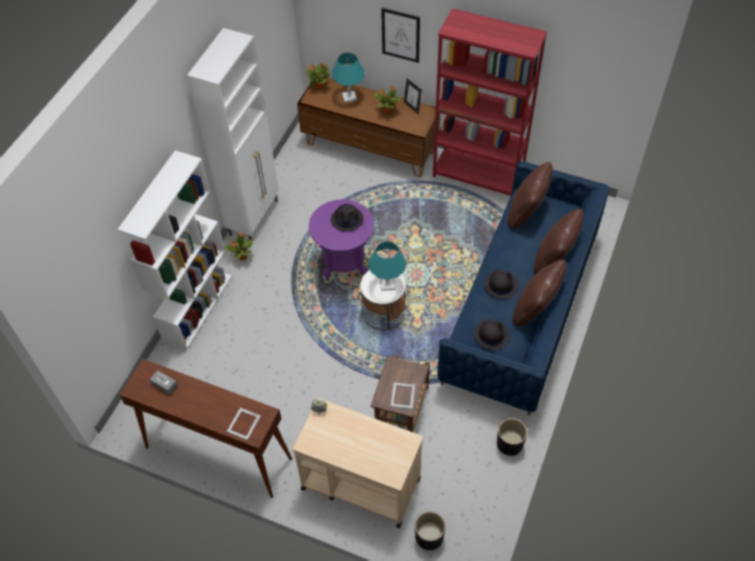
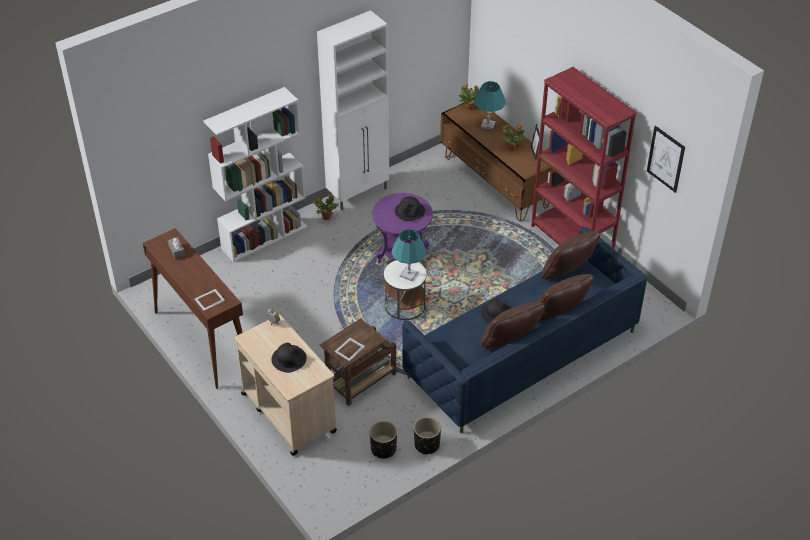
camera: 30 degrees right, 10 degrees down
(400, 35) = (538, 80): picture -> picture (666, 159)
(429, 537) = (309, 473): black planter -> black planter (383, 449)
(491, 335) = (457, 344): black hat -> black hat (288, 359)

